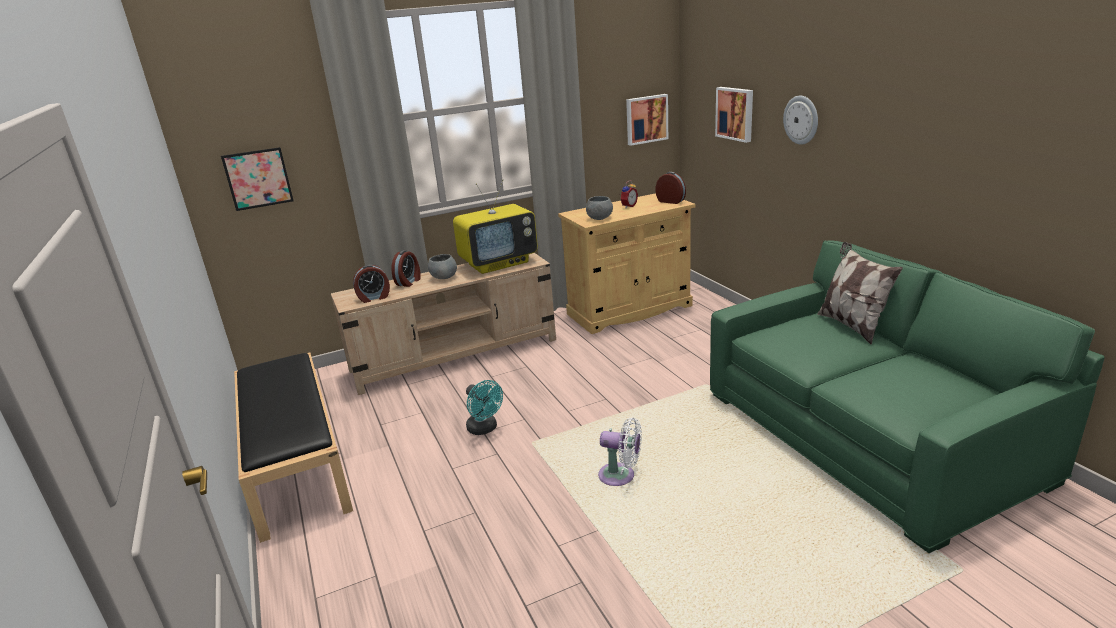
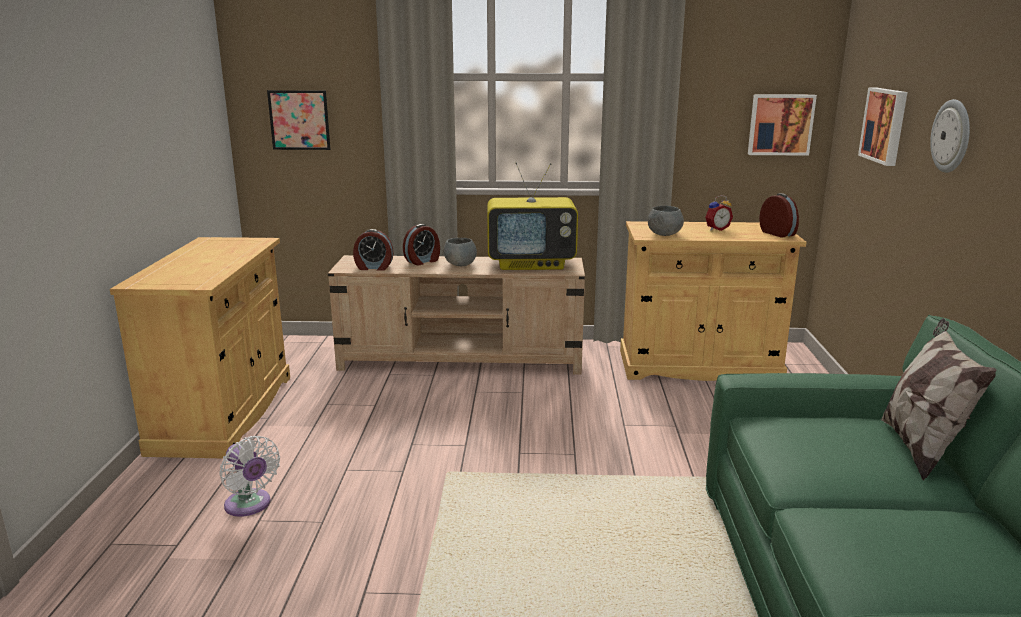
camera: 25 degrees right, 5 degrees down
(295, 462) = (224, 413): black bench -> beige cabinet
(485, 429) = (416, 442): turquoise fan -> none
(620, 476) = (506, 545): white fan -> white fan (249, 505)

